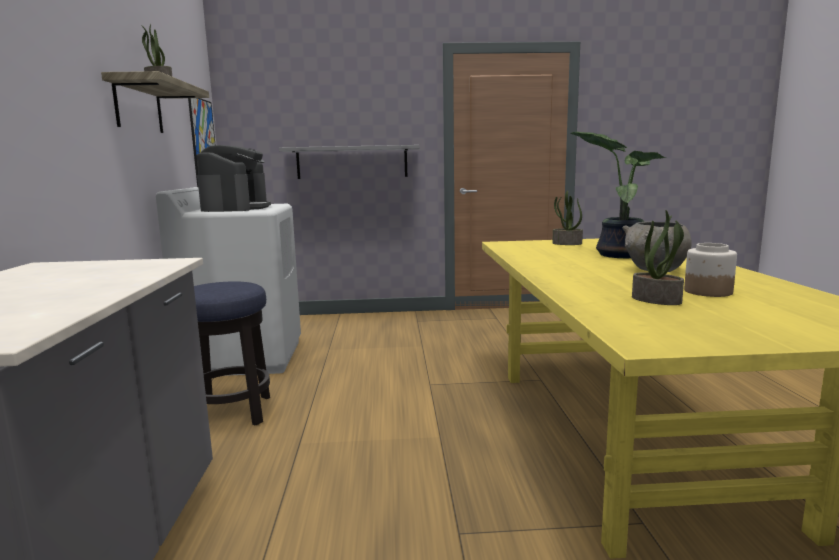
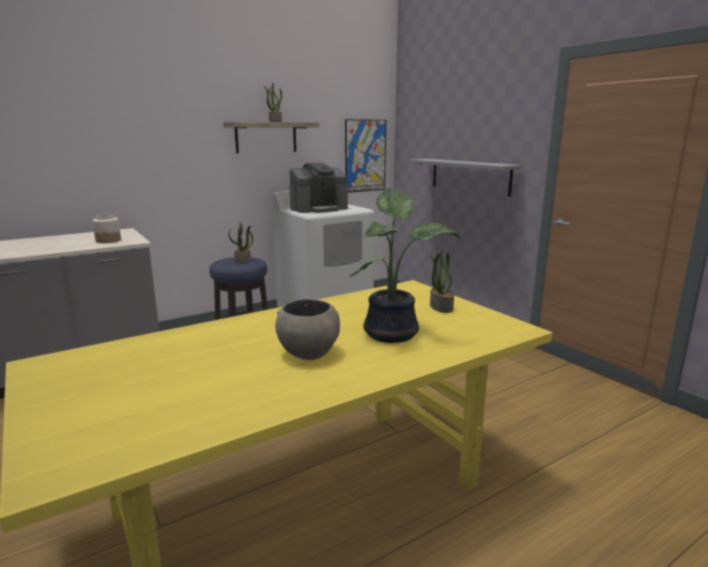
camera: 60 degrees right, 5 degrees up
(657, 300) = (167, 361): potted plant -> potted plant (243, 261)
(707, 291) = (208, 378): jar -> jar (108, 240)

